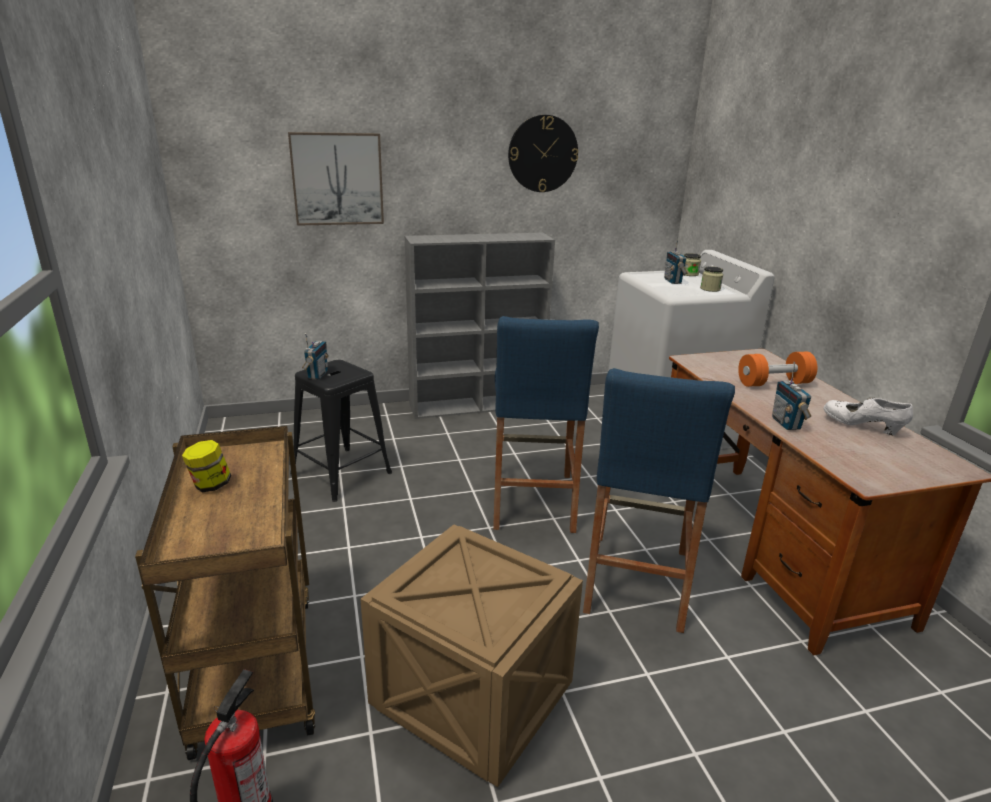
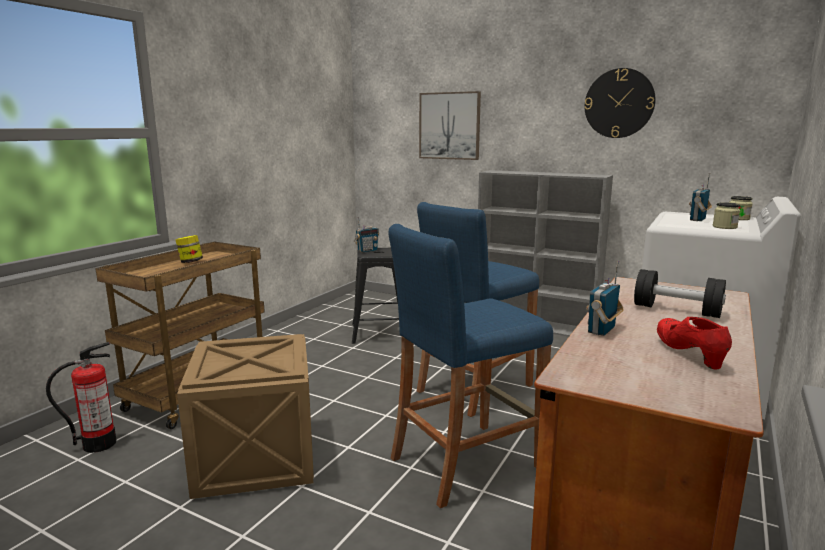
camera: 45 degrees right, 10 degrees down
(773, 383) = (676, 310): orange dumbbell -> black dumbbell
(862, 427) = (689, 354): white shoe -> red shoe

